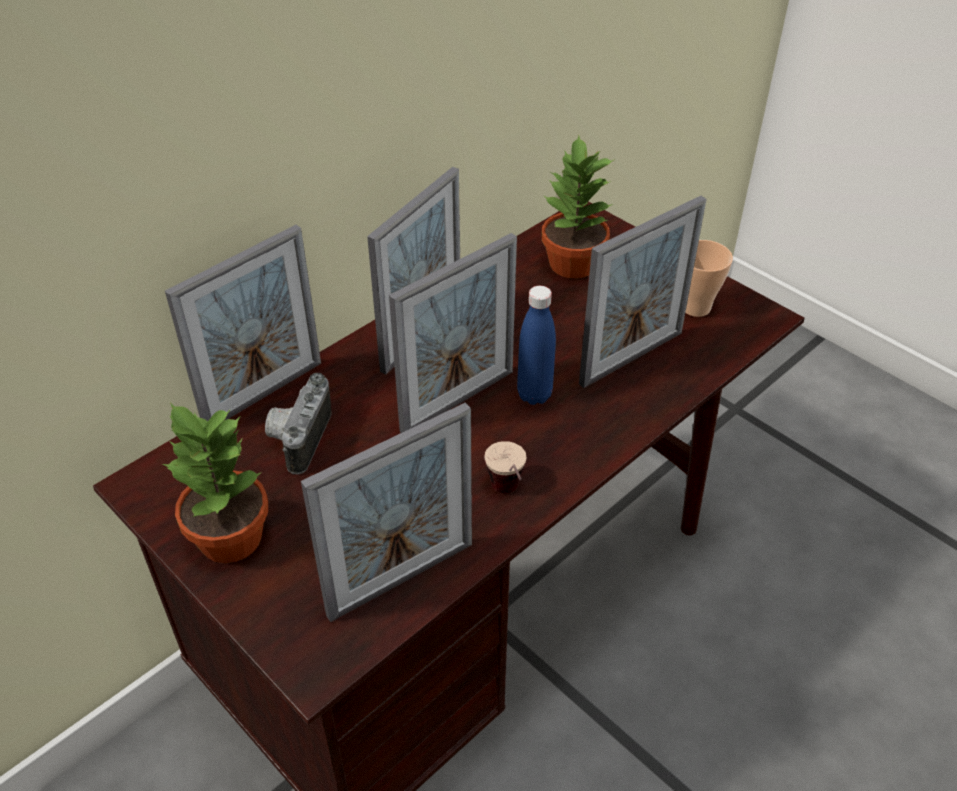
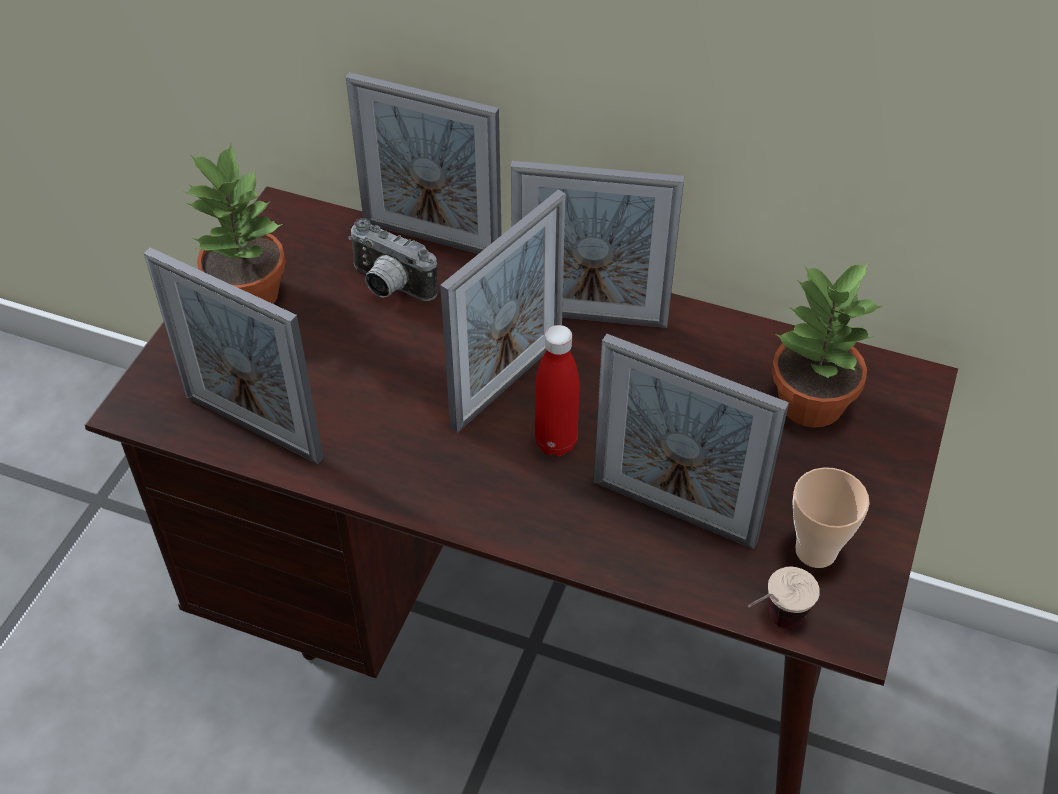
camera: 65 degrees right, 5 degrees up
(298, 438) = (388, 287): camera -> camera turned 135 degrees counterclockwise
(458, 401) = (507, 383): picture frame -> picture frame turned 75 degrees counterclockwise
(508, 496) = (395, 471): cup -> cup (771, 626)
(534, 395) = (556, 442): blue bottle -> red bottle

